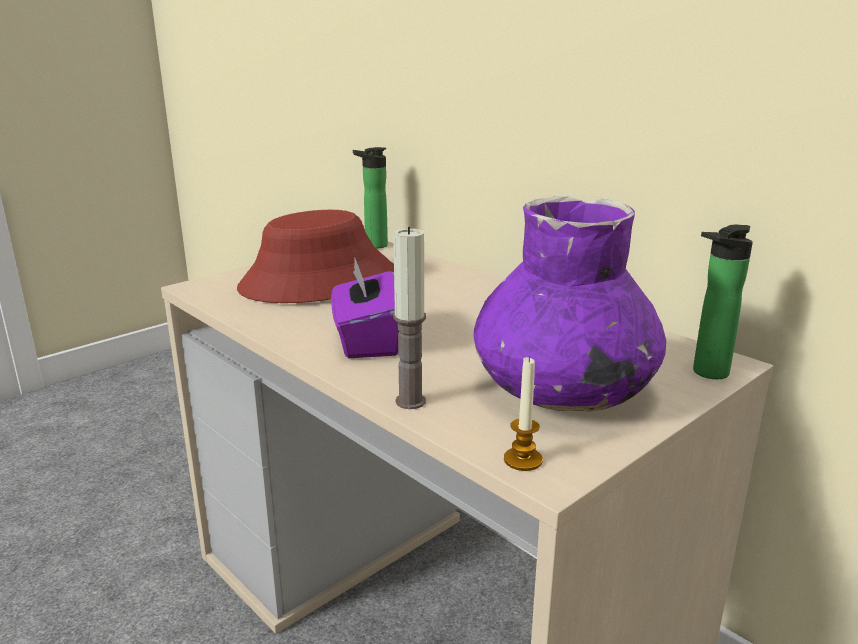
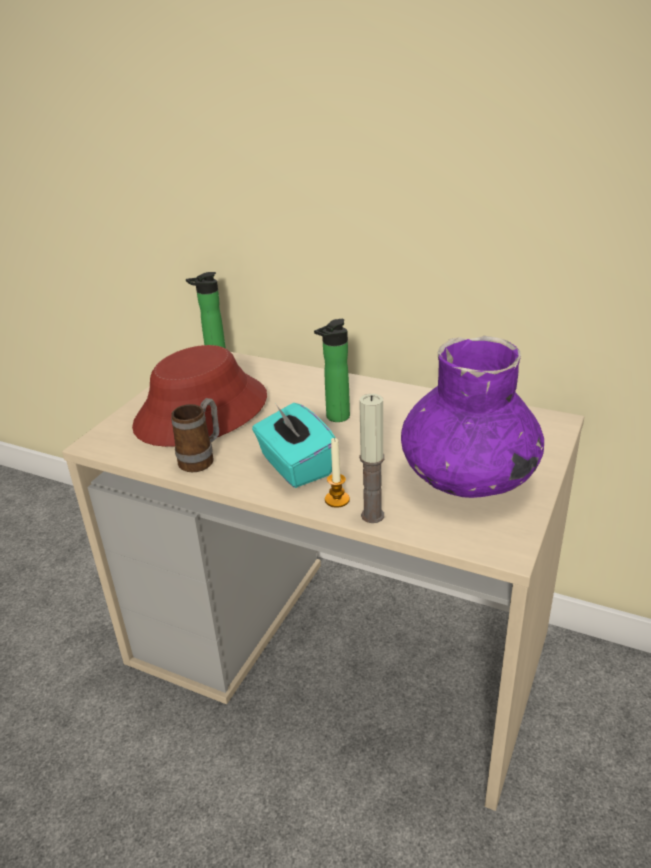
camera: 20 degrees left, 10 degrees up
(279, 317) = (202, 459): none -> mug
(367, 341) = (295, 466): purple tissue box -> turquoise tissue box
(523, 460) = (482, 543): candle -> candle (337, 500)
(706, 373) = (549, 435): bottle -> bottle (335, 418)

